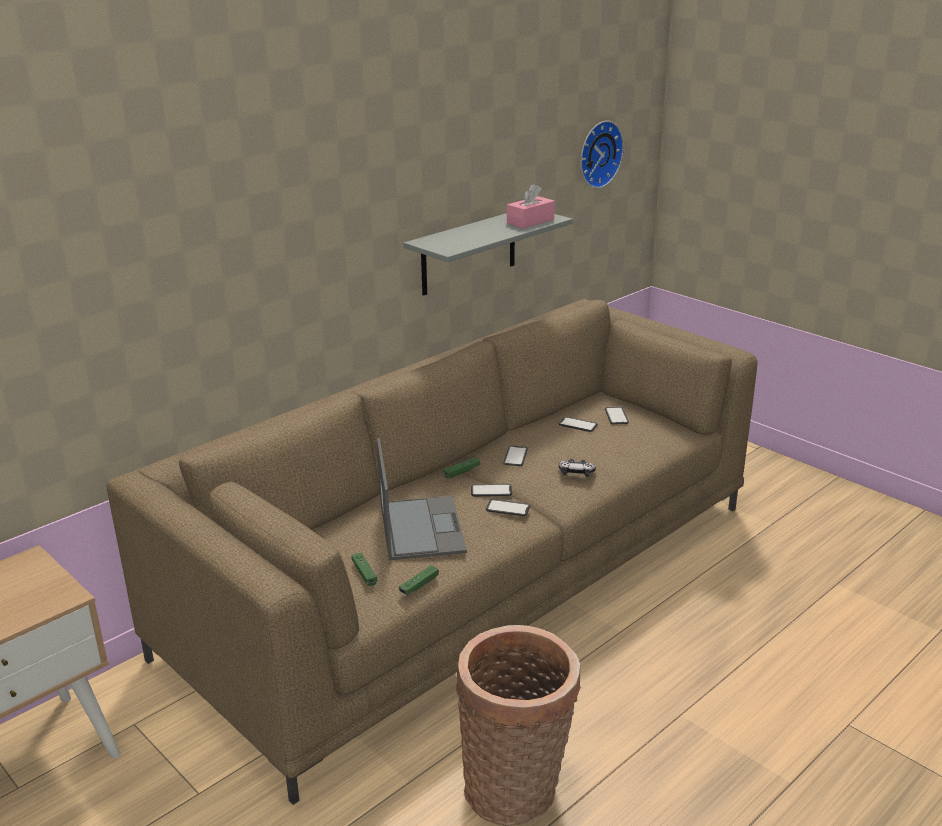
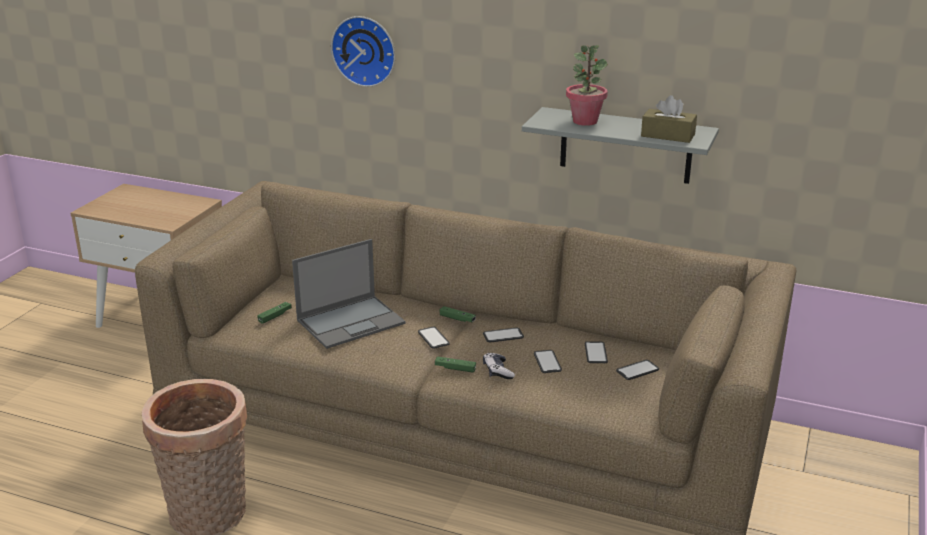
camera: 65 degrees right, 0 degrees up
(419, 585) = (273, 342): green game controller -> green game controller (455, 368)
(464, 236) = (585, 121): none -> potted plant
(508, 508) = (409, 352): phone -> phone (547, 362)
(530, 221) = (668, 135): pink tissue box -> brown tissue box
(597, 153) = (851, 102): wall clock -> wall clock (365, 50)

